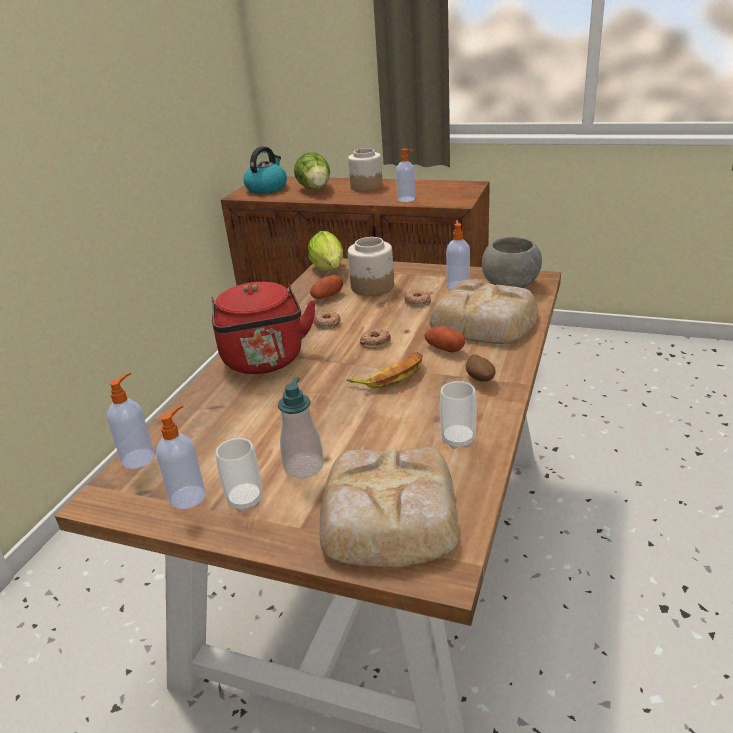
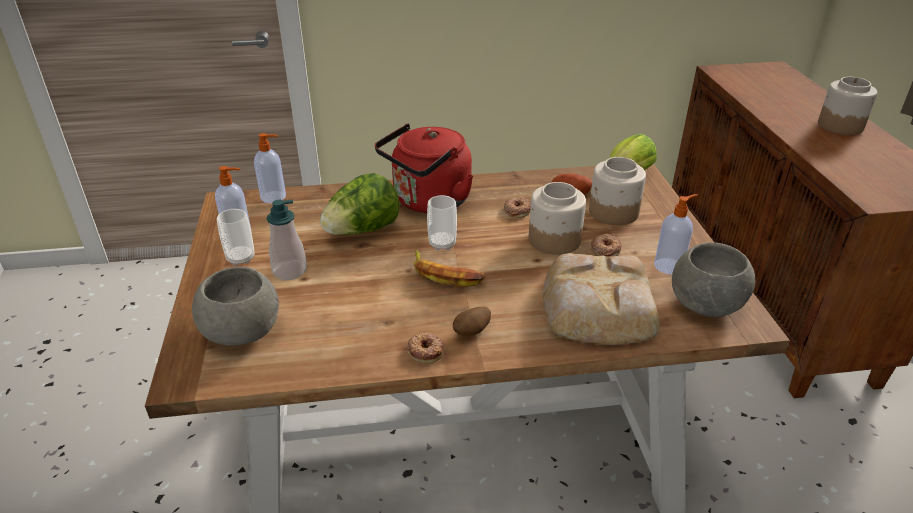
camera: 60 degrees right, 5 degrees up
(267, 188) = (755, 76): kettle -> none
(316, 189) = (788, 101): lettuce -> lettuce (362, 230)
(375, 341) = (502, 247): donut -> donut (425, 350)
(385, 318) = (553, 240): none -> jar
(387, 515) = (241, 332): bread -> grey bowl
(407, 199) = (835, 162): soap dispenser -> none
(444, 348) = (518, 293): potato -> none
(458, 440) = (359, 344): cup -> cup (442, 244)

